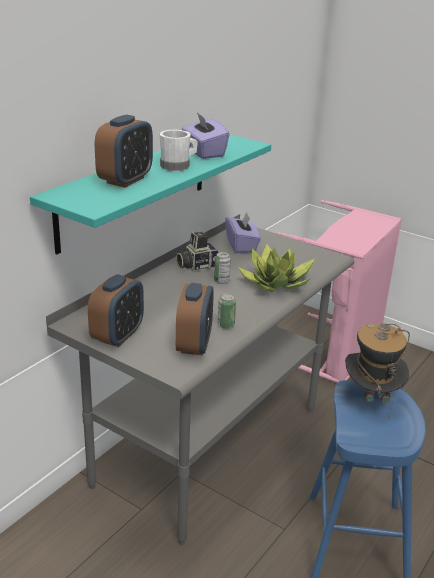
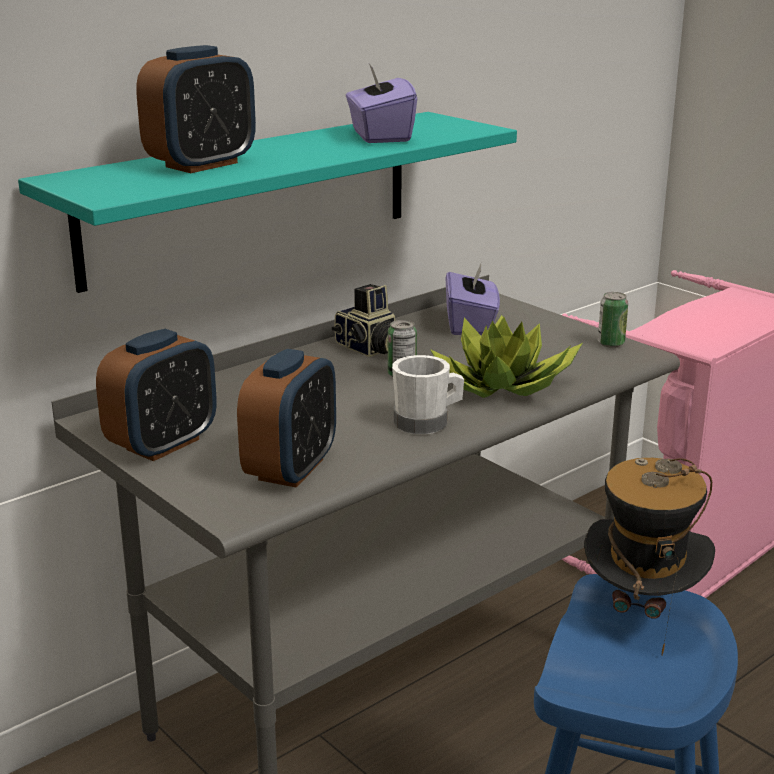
camera: 15 degrees right, 5 degrees down
(178, 166) = (314, 151): white mug -> white mug (427, 422)
(196, 265) = (370, 349): camera -> camera turned 120 degrees counterclockwise
(226, 325) = (369, 443): can -> can (610, 343)

